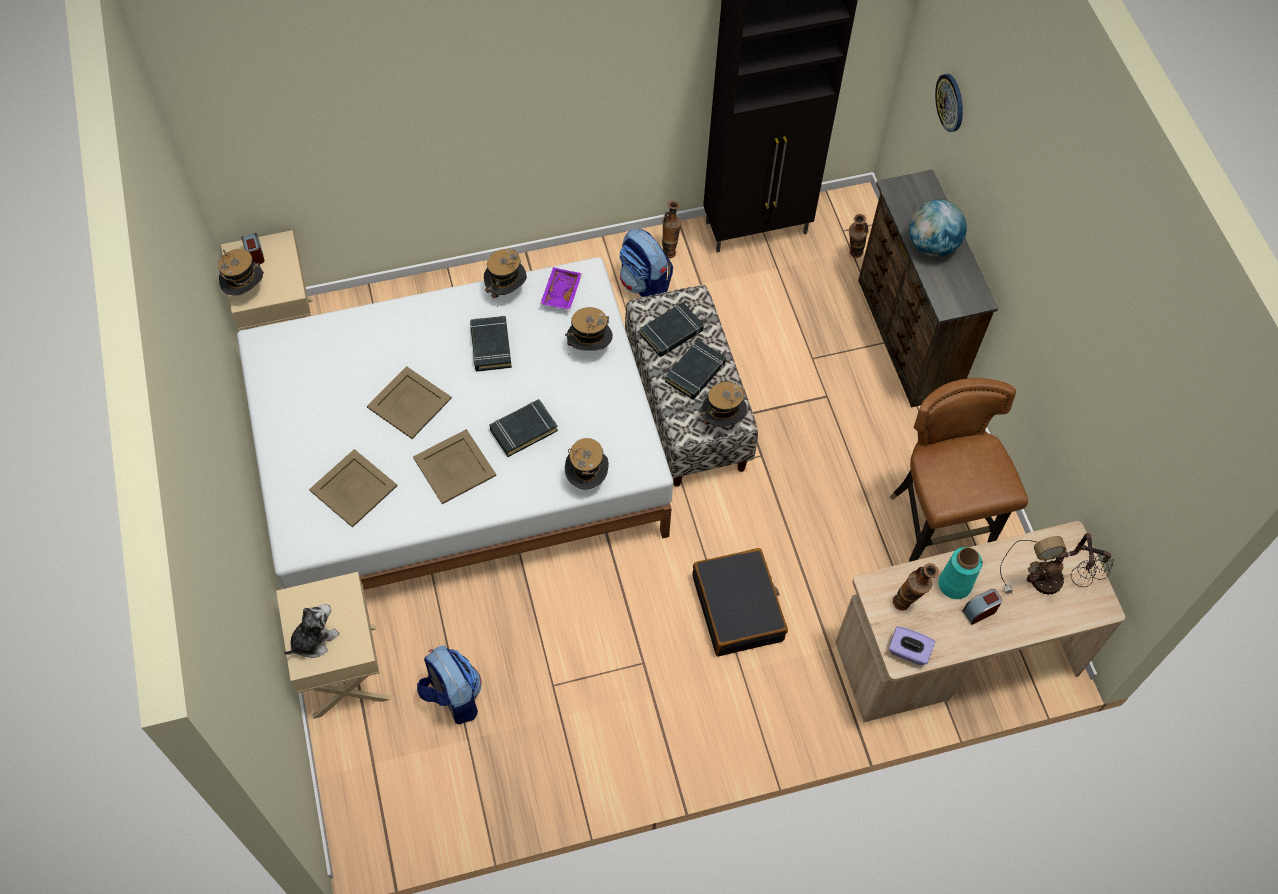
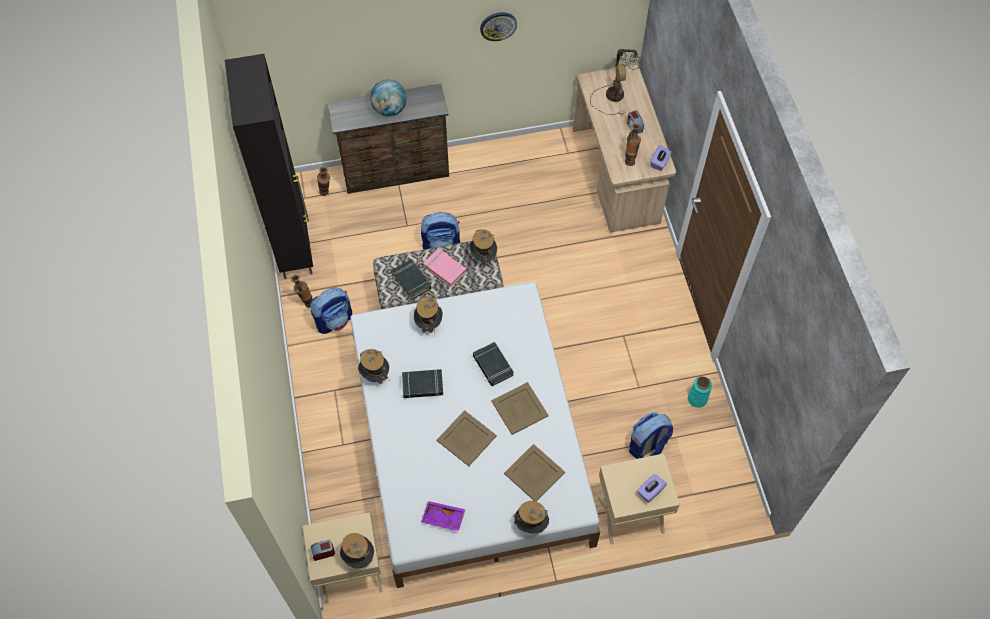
camera: 85 degrees left, 0 degrees up
(313, 639) = (650, 491): plush toy -> purple tissue box
(560, 292) = (380, 340): purple tray -> purple tray (443, 518)
(587, 479) = (532, 329): hat -> hat (531, 524)
(695, 372) = (445, 269): black book -> pink book
(738, 608) = (587, 281): black suitcase -> none
(784, 404) = (441, 244): none -> backpack
(937, 526) = (534, 173): brown chair -> none
(950, 102) = (313, 62): wall clock -> wall clock (498, 25)
(954, 584) = (617, 136): turquoise vase -> turquoise vase (697, 399)

